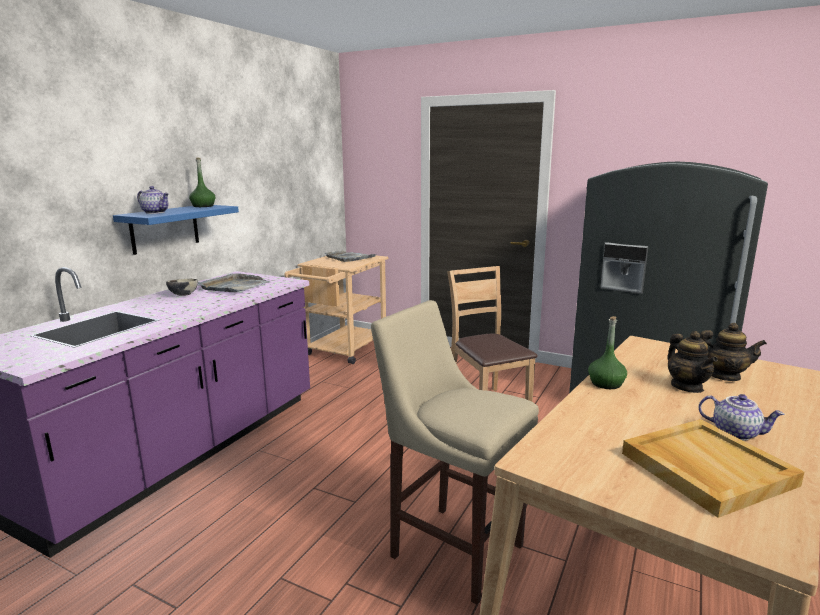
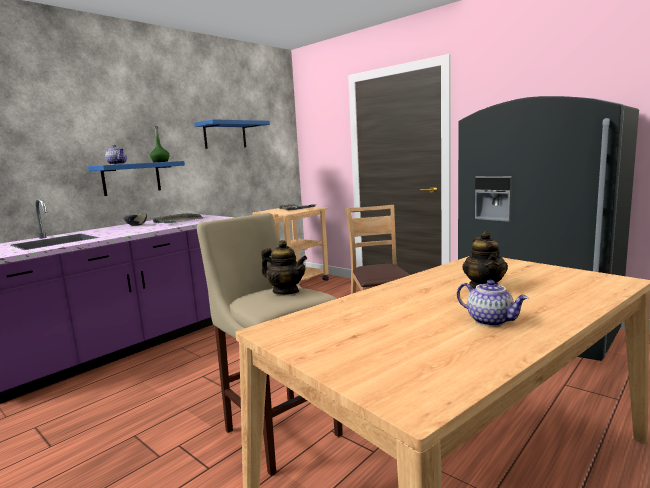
camera: 15 degrees right, 5 degrees down
(269, 166) = (225, 135): none -> blue shelf
(606, 384) = (407, 284): green bottle -> none
(705, 468) = (422, 344): beige tray -> none
(724, 376) = (534, 281): teapot -> teapot (286, 291)

